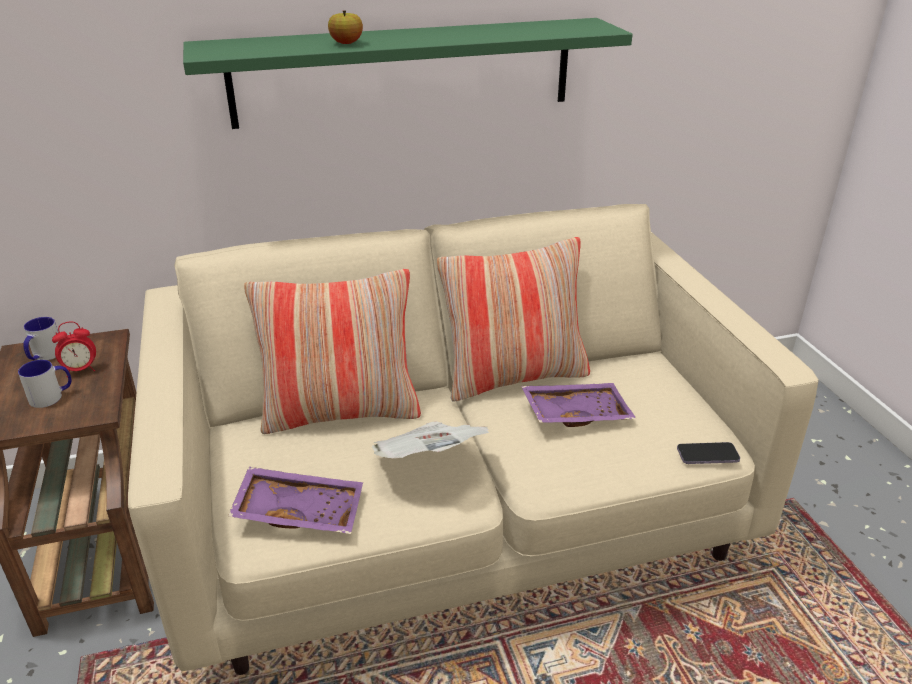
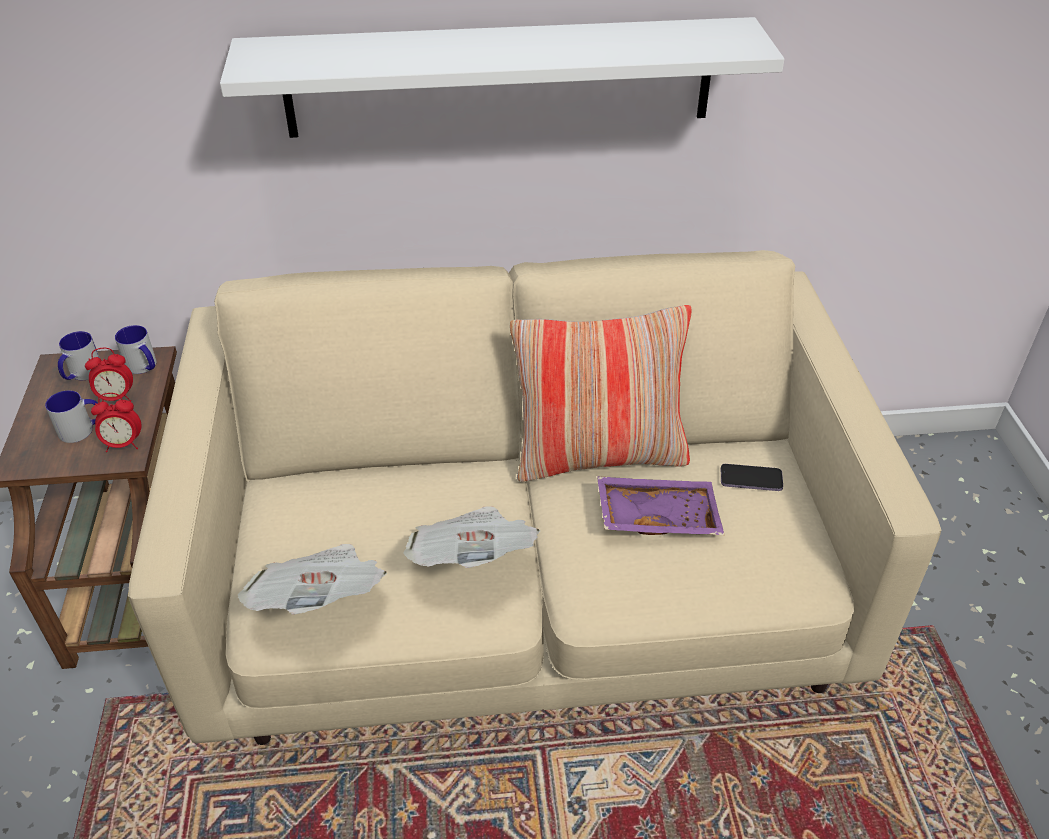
camera: 10 degrees right, 10 degrees up
(94, 403) = (123, 444): none -> alarm clock
(102, 345) = (144, 367): none -> mug
(300, 510) = (321, 601): purple tray -> newspaper
(341, 412) = (390, 479): pillow -> none
(346, 43) = (418, 57): apple -> none
(404, 72) = (499, 78): green shelf -> white shelf
(707, 455) = (797, 593): phone -> phone (751, 479)

